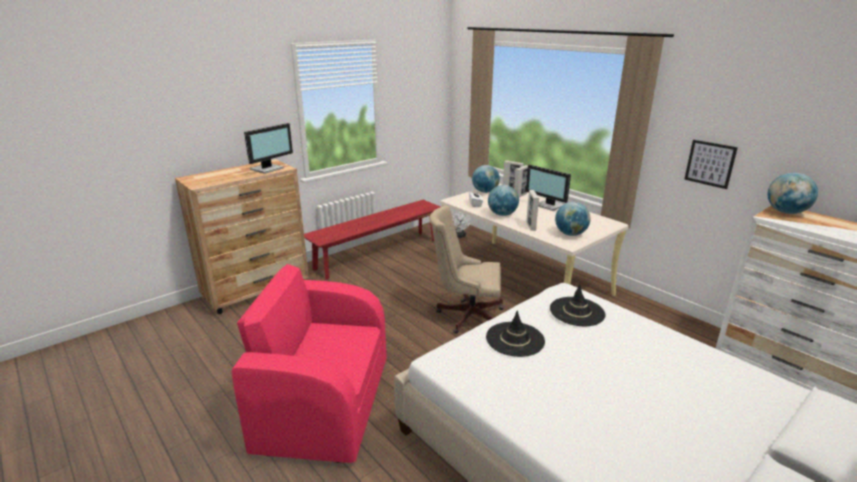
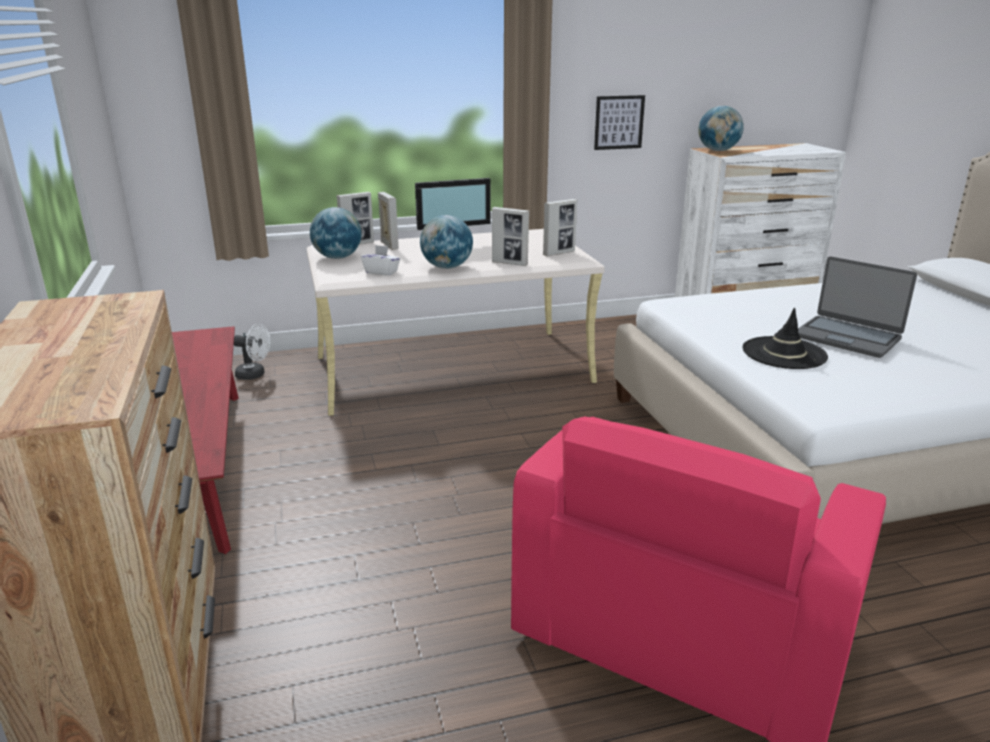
camera: 65 degrees left, 0 degrees up
(268, 169) = (102, 314): monitor -> none
(466, 315) = (513, 437): beige office chair -> none
(570, 234) = (559, 253): globe -> picture frame
(576, 364) = (847, 337): none -> laptop
(577, 312) = (733, 309): black hat -> none

